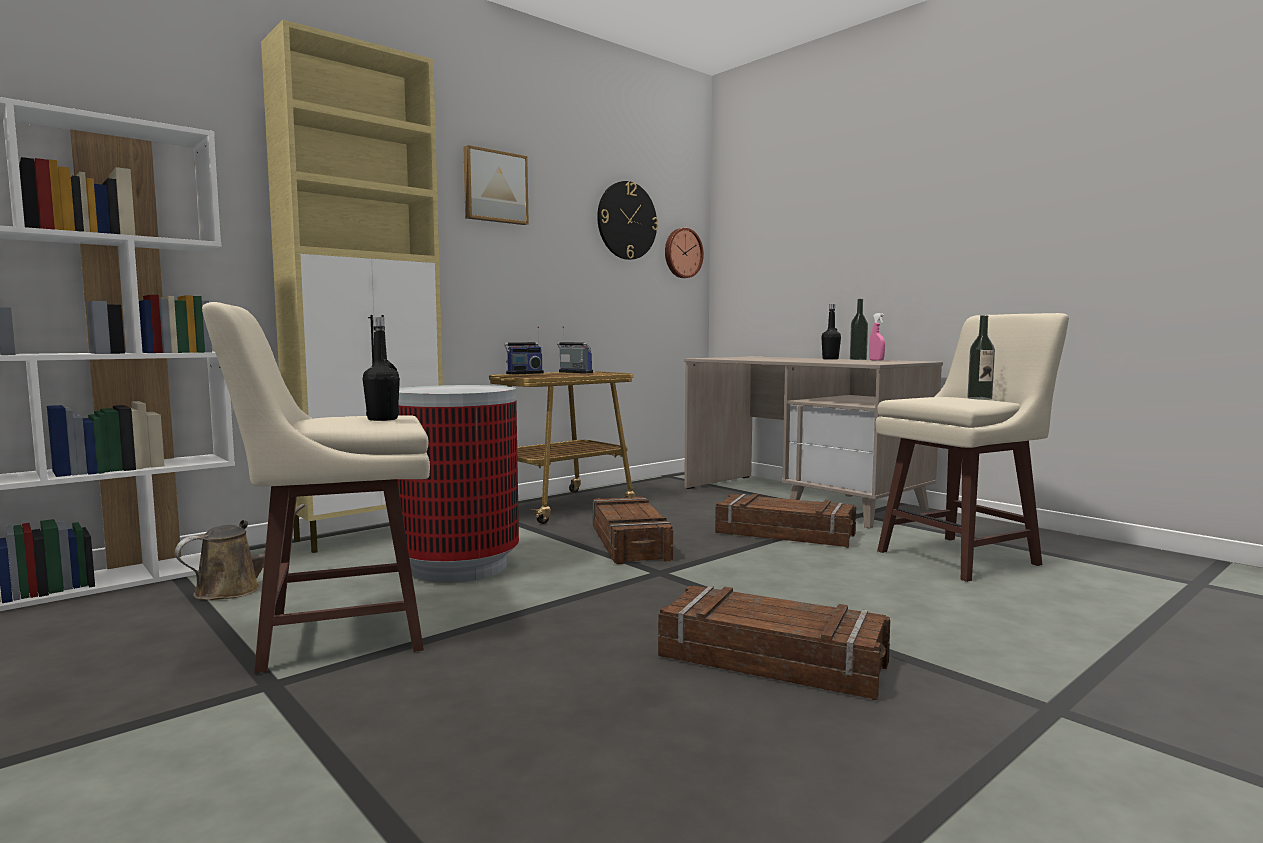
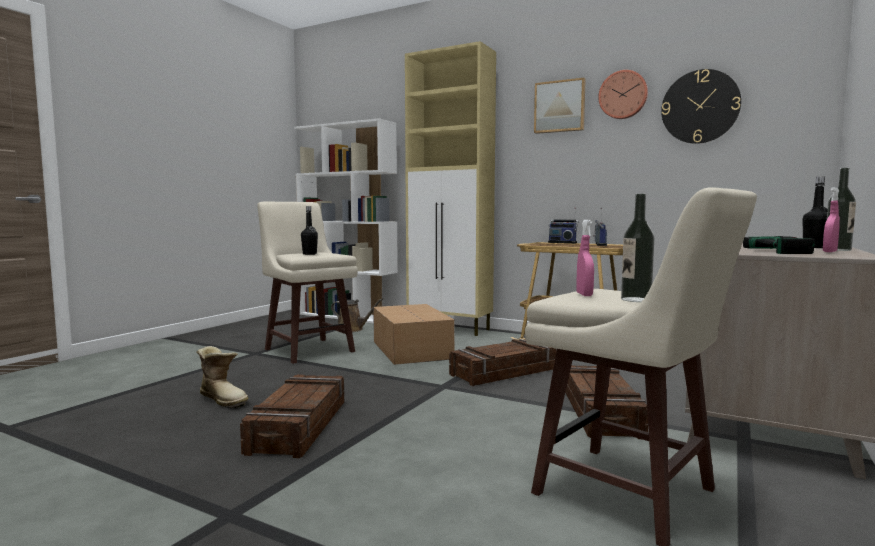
camera: 70 degrees right, 0 degrees up
(458, 567) = (411, 349): trash can -> cardboard box
(598, 718) = (224, 399): none -> boot
(682, 253) = (786, 127): wall clock -> wall clock (623, 95)
(870, 361) = (794, 251): none -> power drill
(956, 400) = (584, 295): none -> pink spray bottle

